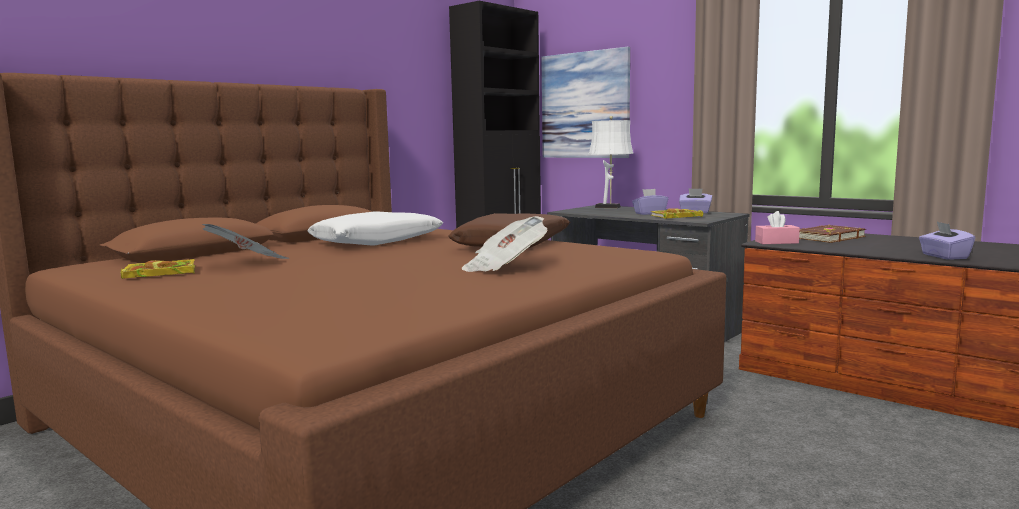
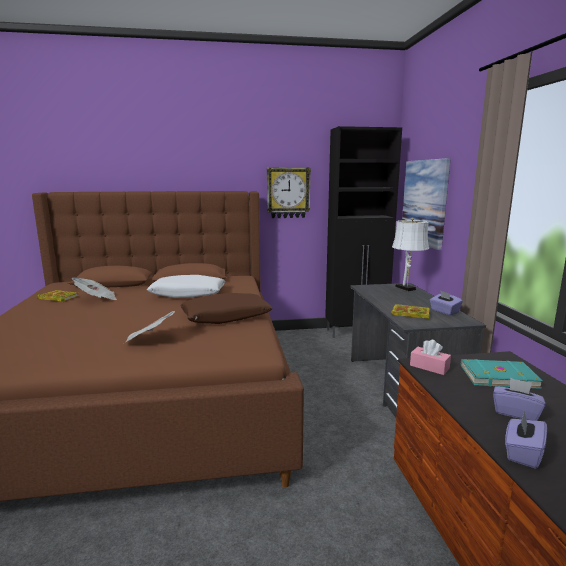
camera: 40 degrees right, 5 degrees up
(402, 96) = (288, 193): none -> wall clock
(649, 213) = (406, 304): purple tissue box -> purple tissue box (515, 412)
(826, 237) = (497, 376): brown book -> turquoise book

